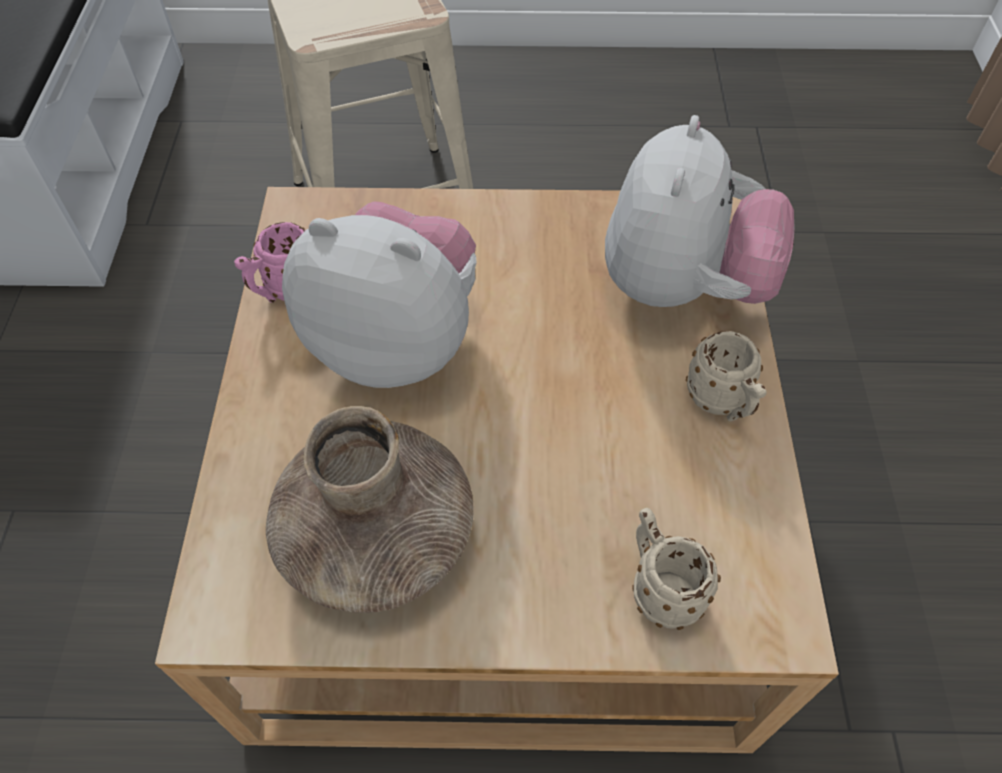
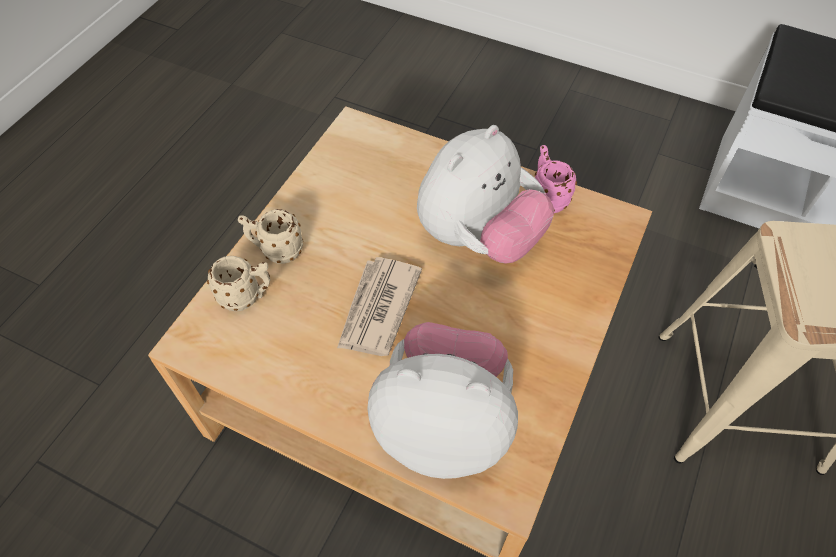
camera: 115 degrees right, 0 degrees up
(376, 536) = (355, 191): brown vase -> none
(576, 409) = (377, 308): none -> newspaper
(681, 287) = (443, 424): plush toy -> plush toy turned 150 degrees clockwise
(721, 403) = (334, 393): beige mug -> beige mug (276, 251)

